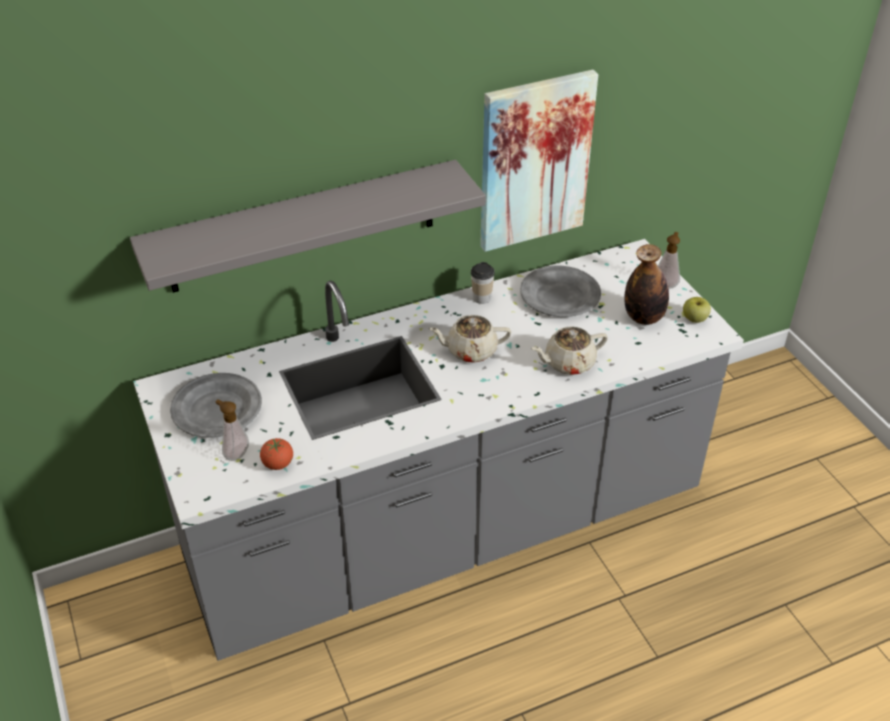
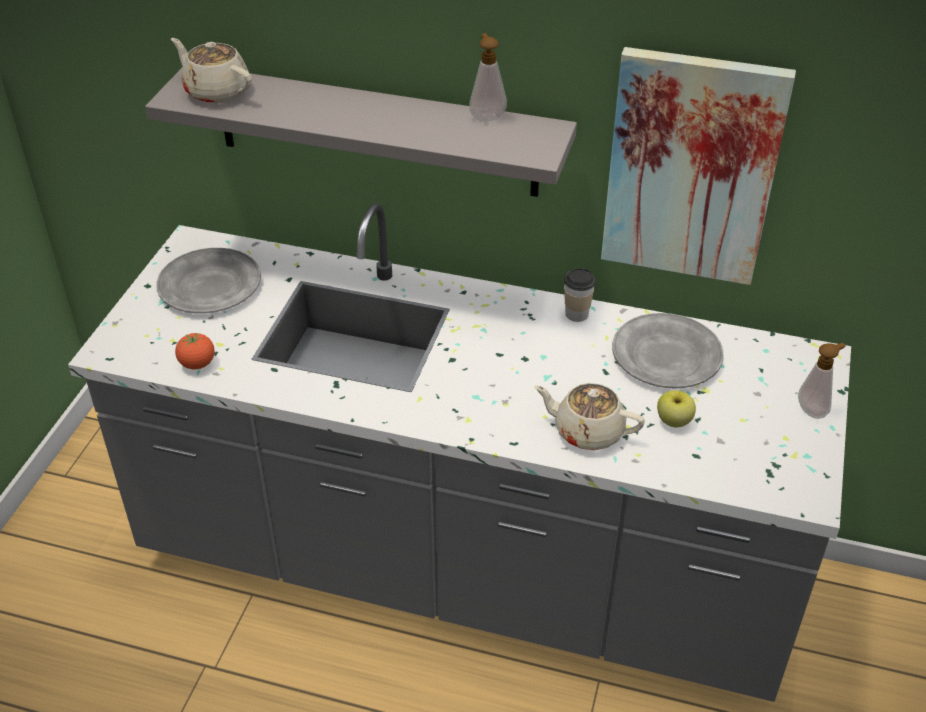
camera: 40 degrees right, 0 degrees up
(235, 453) = (176, 333): soap dispenser -> soap dispenser (487, 116)
(470, 350) = (499, 360): beige teapot -> beige teapot (216, 91)
(643, 317) = (738, 432): bottle -> none
(694, 319) = (801, 468): apple -> apple (673, 421)

